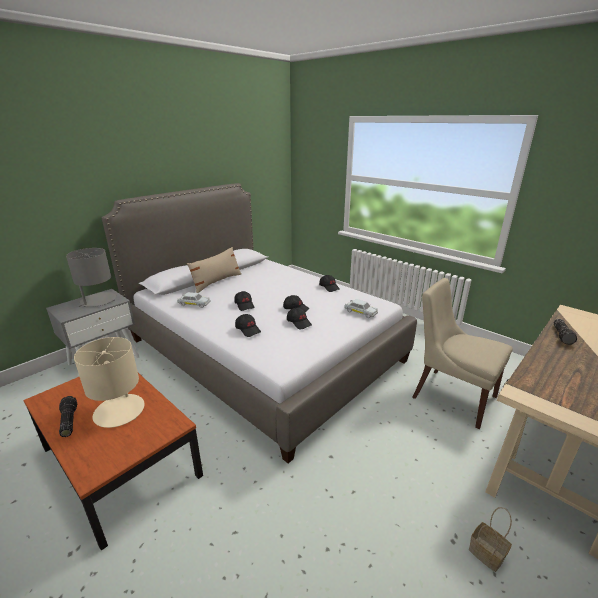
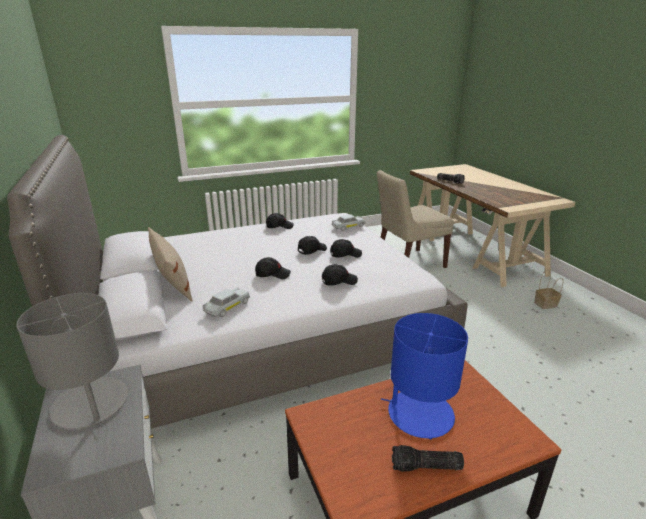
camera: 65 degrees left, 0 degrees up
(119, 410) = (419, 414): beige table lamp -> blue table lamp

